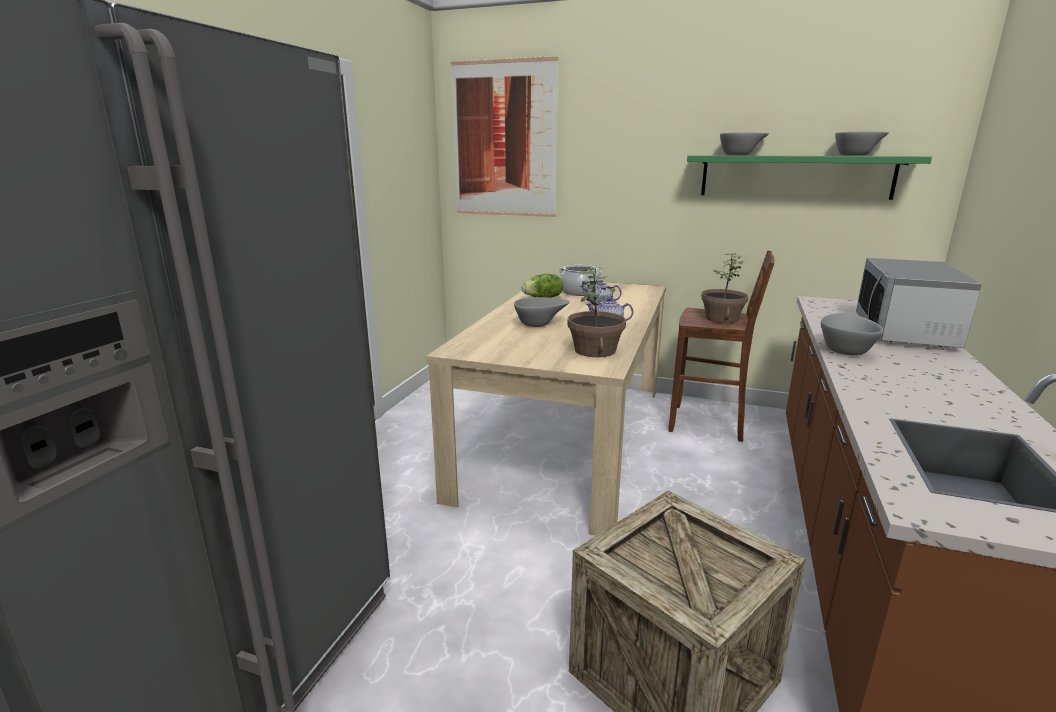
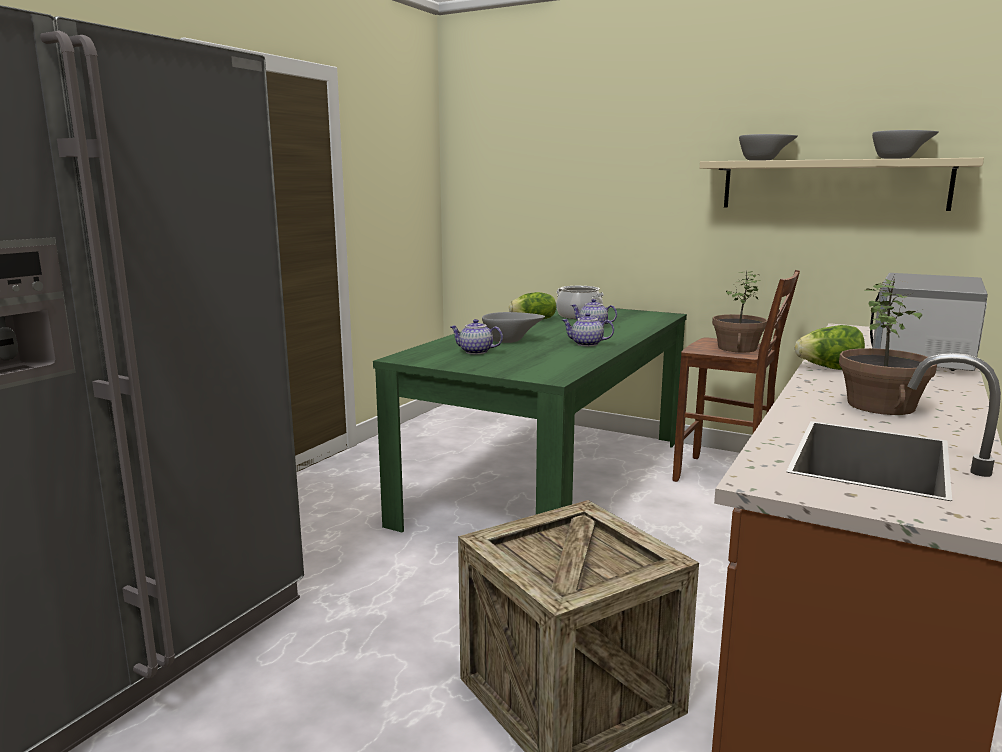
camera: 10 degrees right, 5 degrees down
(504, 140) = (509, 148): picture -> none
(516, 340) = (475, 352): none -> teapot
(567, 437) = (550, 478): beige dining table -> green dining table
(595, 350) = (553, 363): potted plant -> potted plant (882, 406)
(795, 176) = (832, 185): green shelf -> beige shelf
(845, 350) = (829, 368): grey bowl -> lettuce

